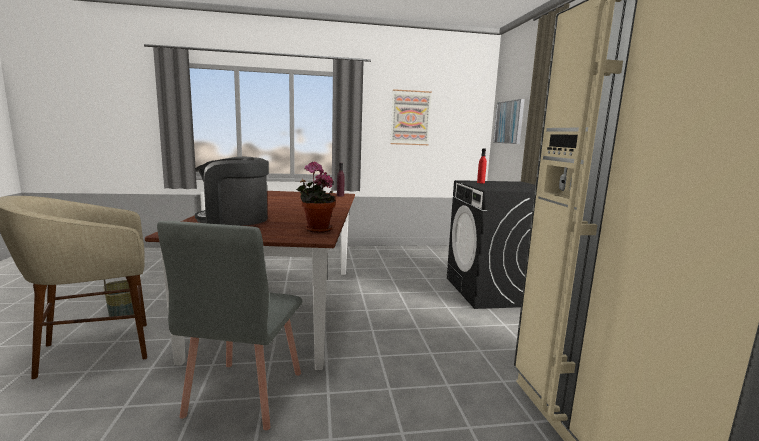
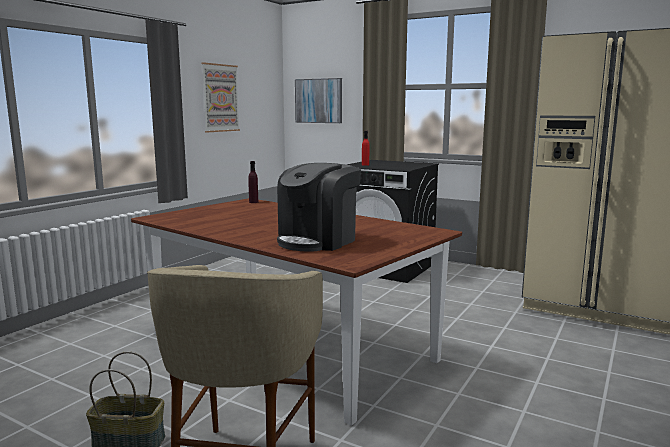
camera: 50 degrees left, 0 degrees up
(244, 394) = (445, 400): grey chair -> none
(316, 230) = (408, 228): potted plant -> none

